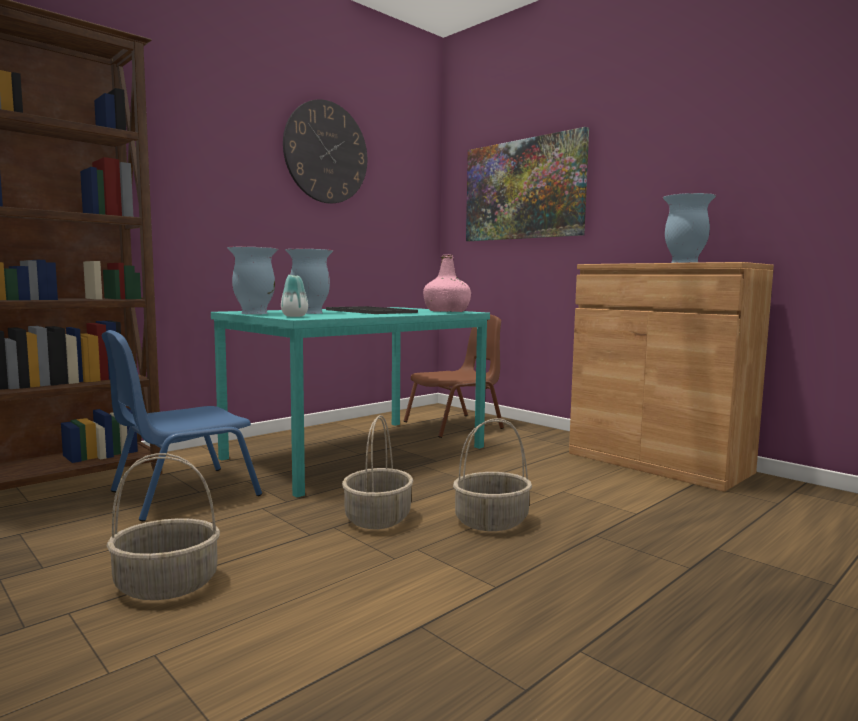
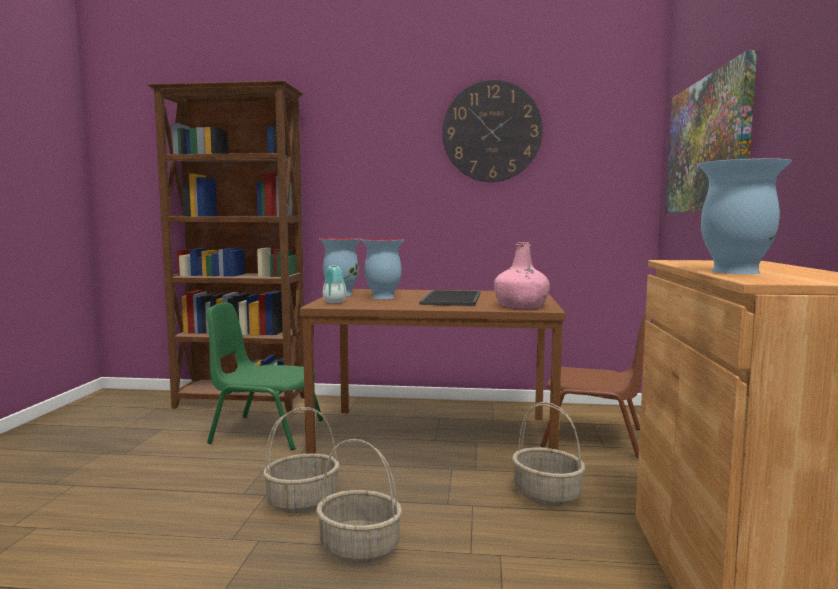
camera: 50 degrees right, 0 degrees up
(168, 584) = (126, 490): basket -> basket (548, 495)
(182, 493) = (265, 431): blue chair -> green chair
(357, 452) = (436, 437): turquoise dining table -> brown dining table

